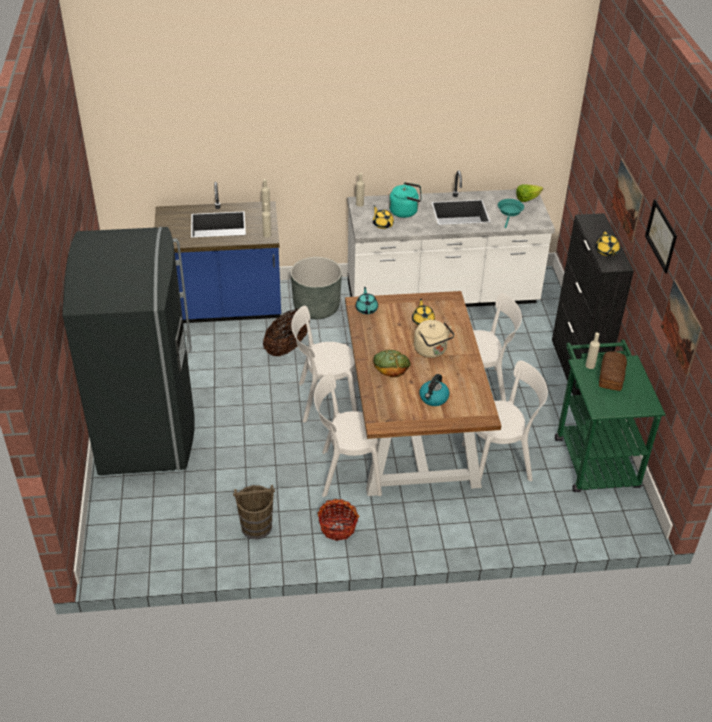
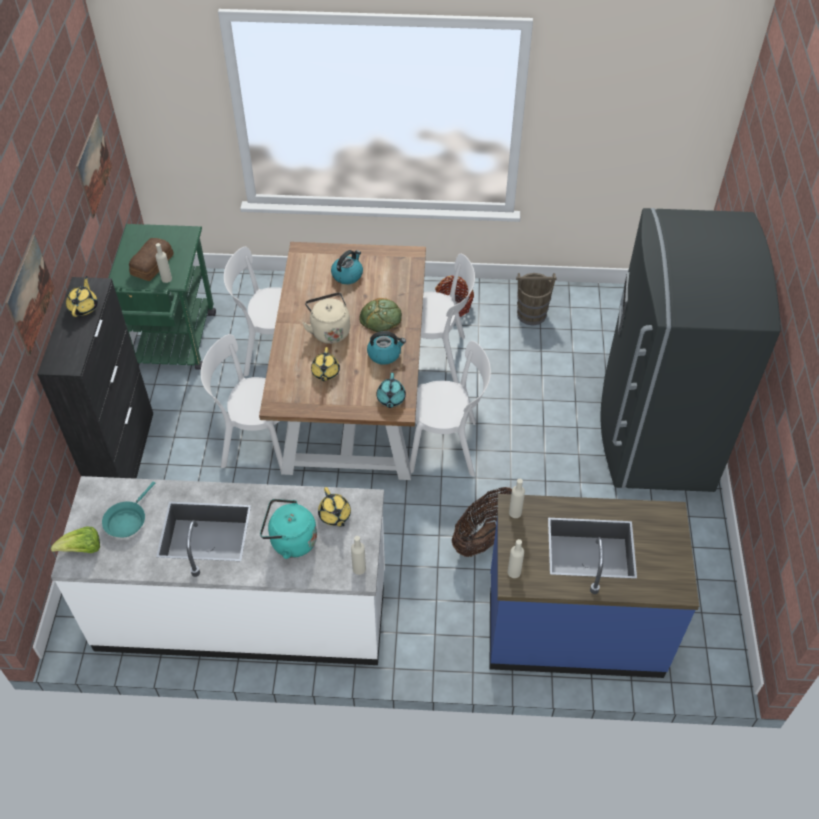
camera: 170 degrees left, 10 degrees up
(316, 307) = (435, 607): grey planter -> none
(380, 338) = (385, 354): none -> kettle
(661, 235) = (55, 192): picture -> none

